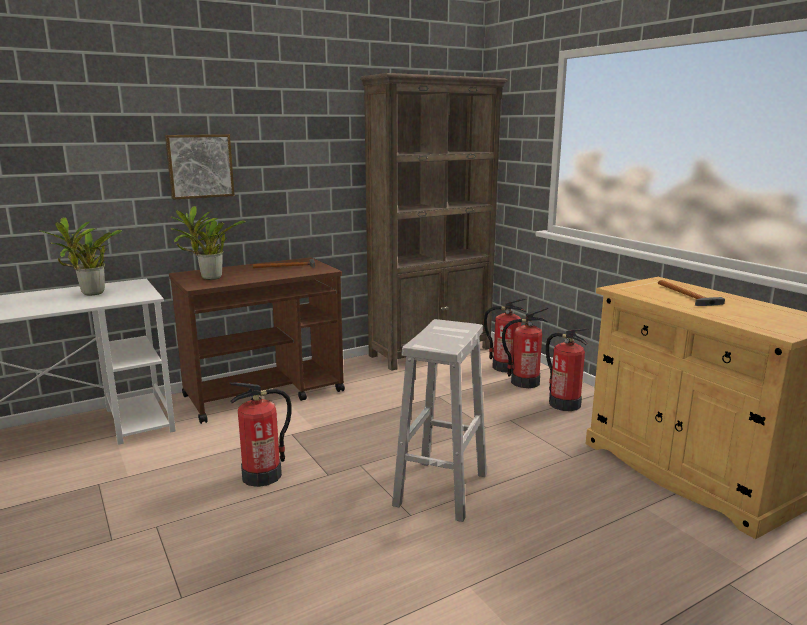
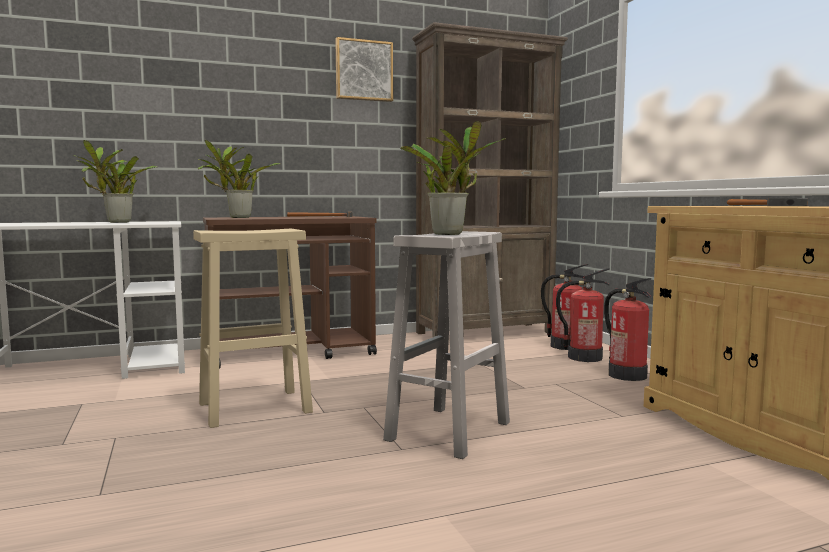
camera: 10 degrees right, 10 degrees down
(200, 166) = (243, 114): picture -> picture (363, 70)
(263, 475) = (252, 408): fire extinguisher -> beige stool
(445, 335) = (450, 234): none -> potted plant

